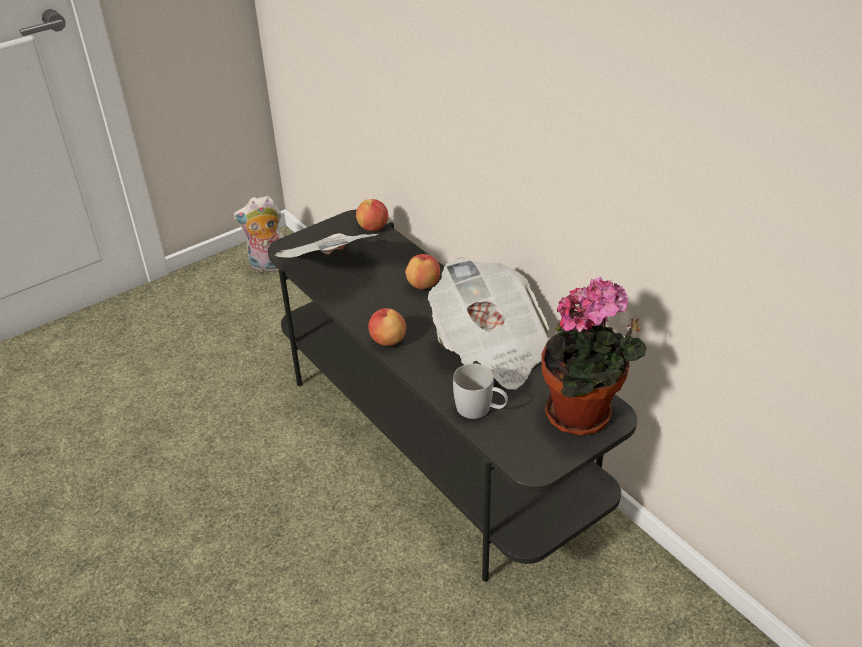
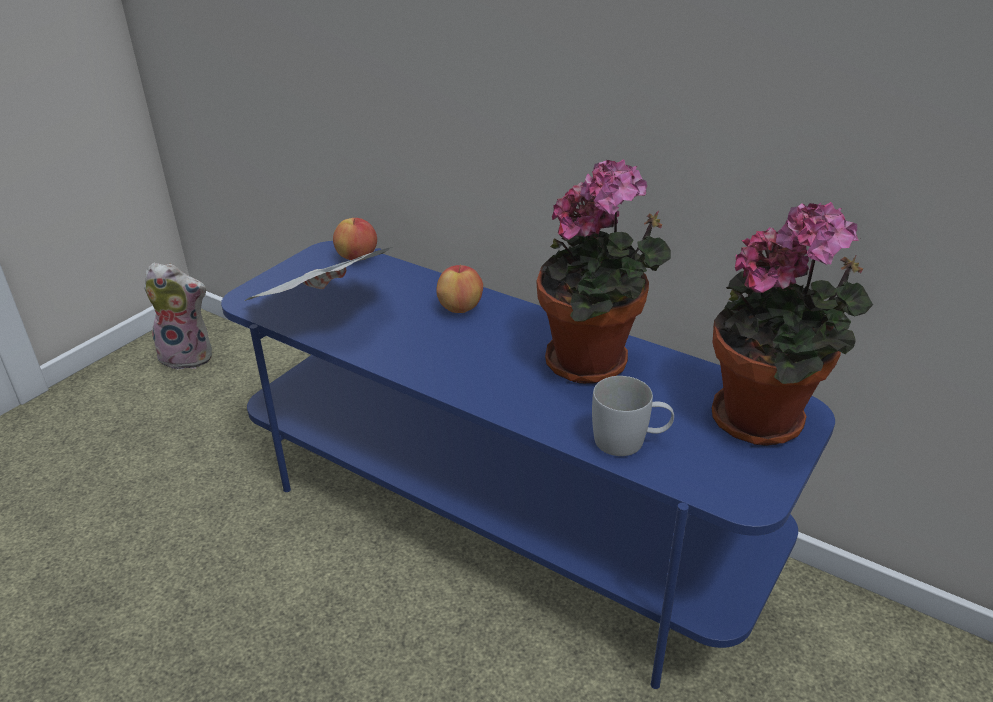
camera: 20 degrees left, 5 degrees down
(269, 266) = (189, 356): plush toy -> plush toy turned 150 degrees counterclockwise
(387, 340) = (451, 382): apple -> none
(435, 440) = (500, 518): grey tv stand -> blue tv stand
(491, 348) = (594, 363): newspaper -> potted plant

